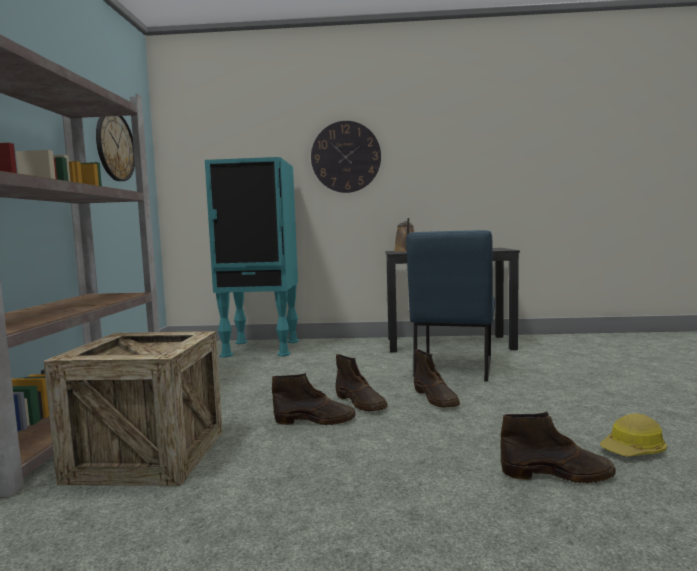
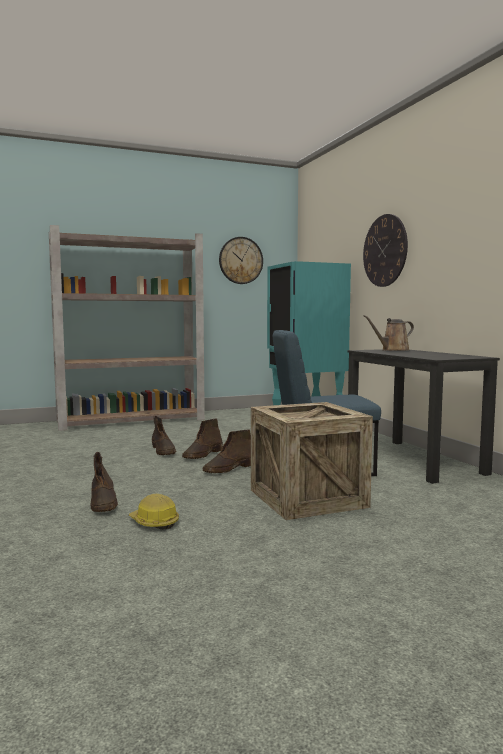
camera: 65 degrees right, 0 degrees up
(148, 455) = (101, 436): crate -> crate (307, 498)

